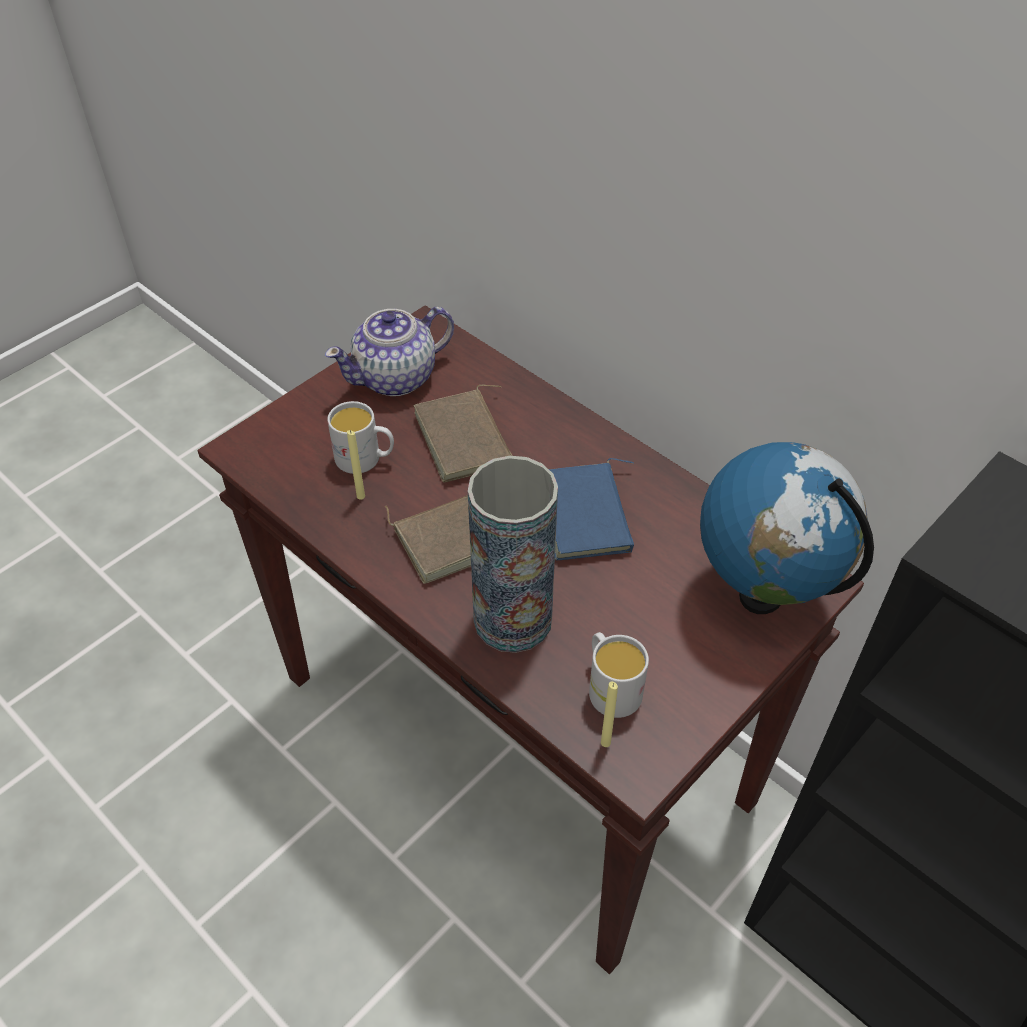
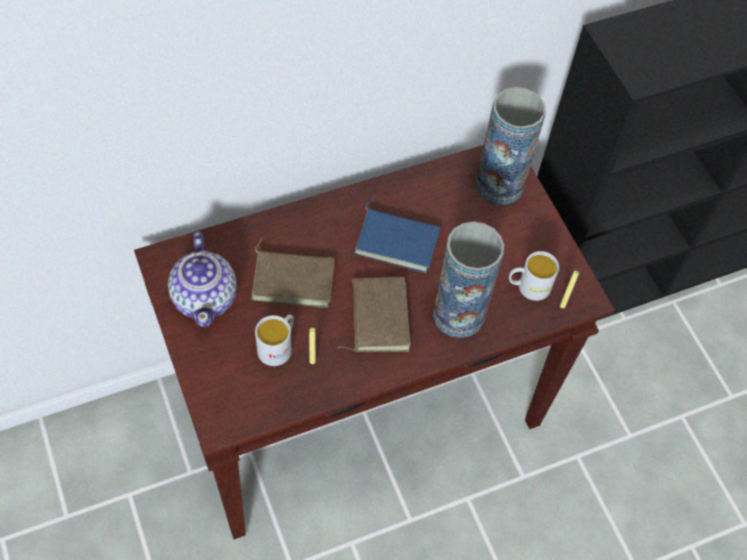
camera: 70 degrees left, 10 degrees up
(762, 594) = (499, 185): globe -> vase

